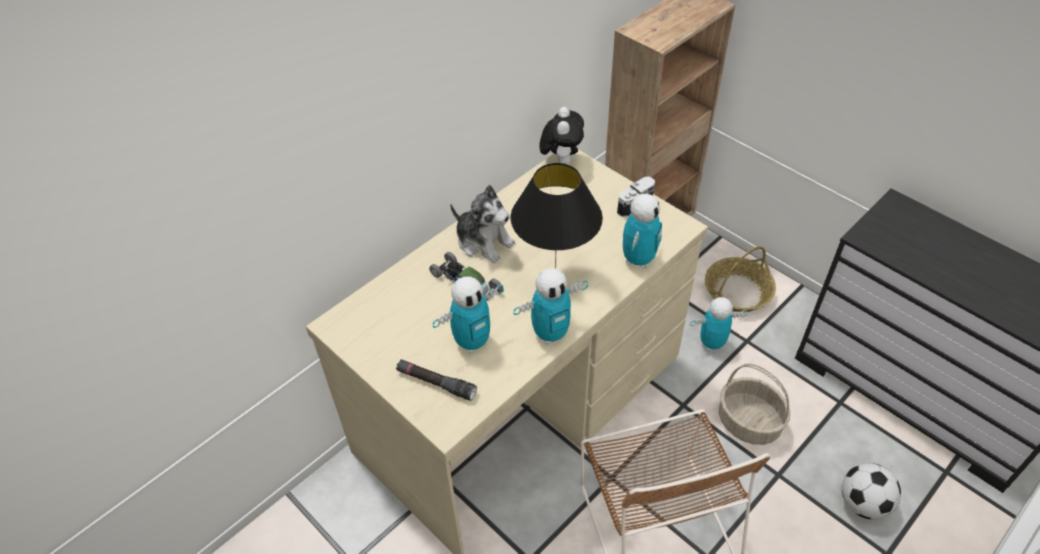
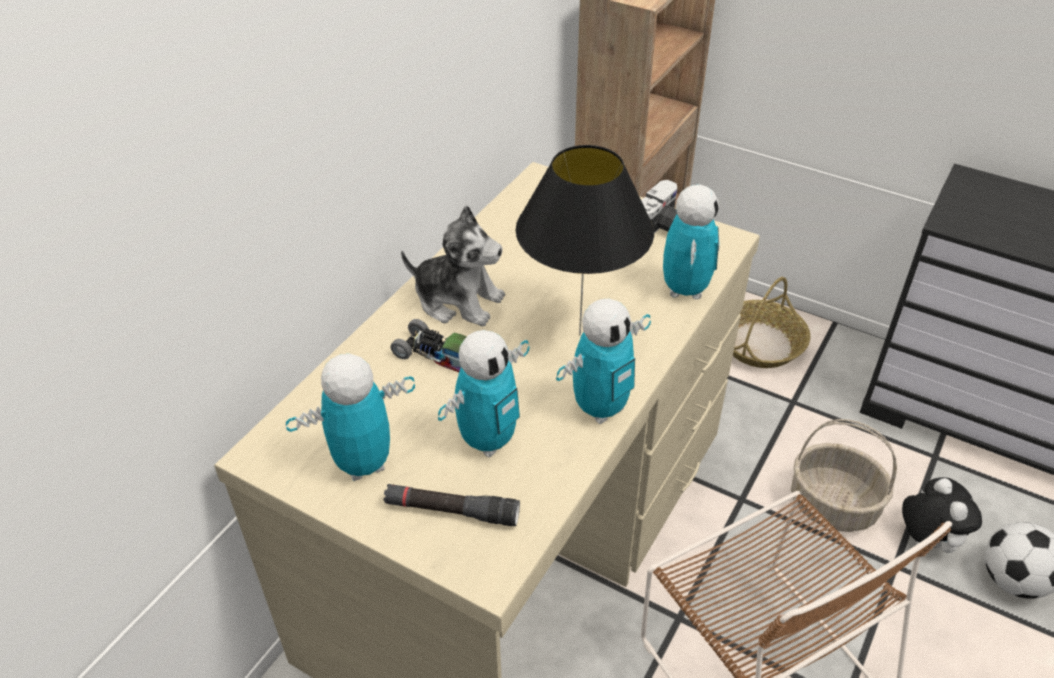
camera: 15 degrees left, 5 degrees down
(561, 161) = (531, 184): plush toy -> plush toy (927, 539)
(711, 343) = (750, 413): toy robot -> toy robot (363, 464)

